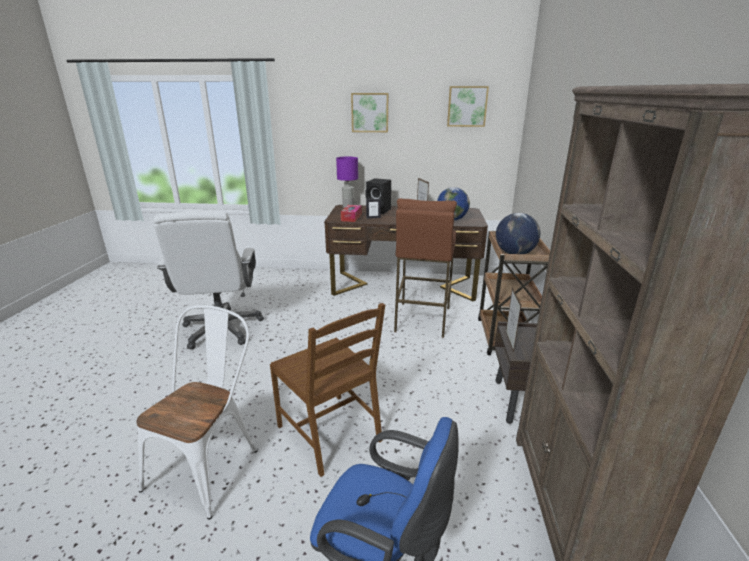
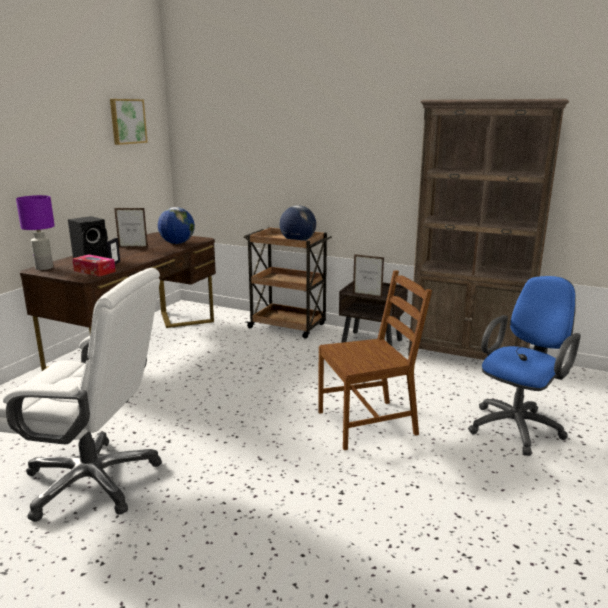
camera: 70 degrees left, 5 degrees down
(210, 464) = (382, 495): white chair -> none
(370, 112) = (35, 132): picture -> none
(421, 319) = (221, 349): brown stool -> none

